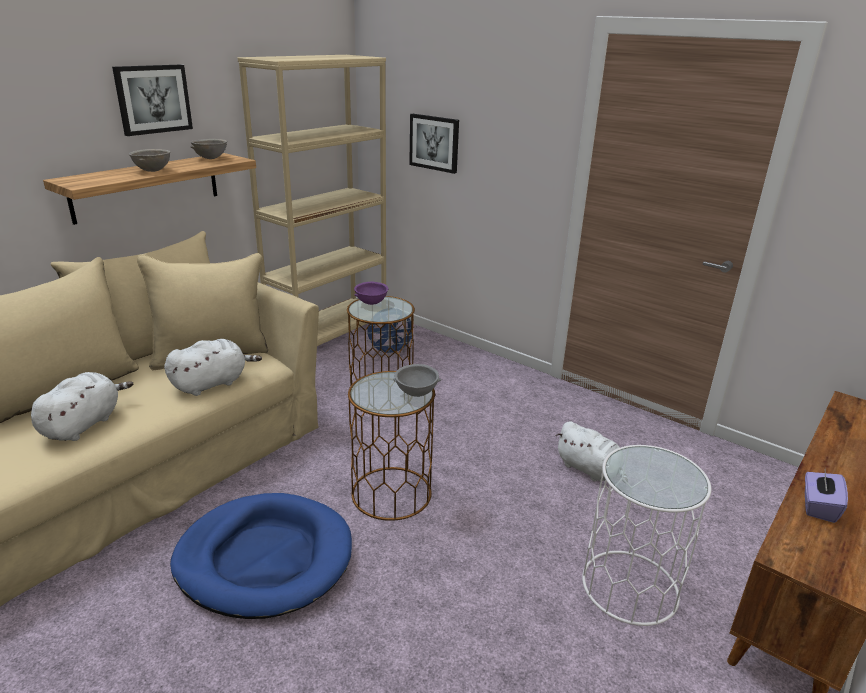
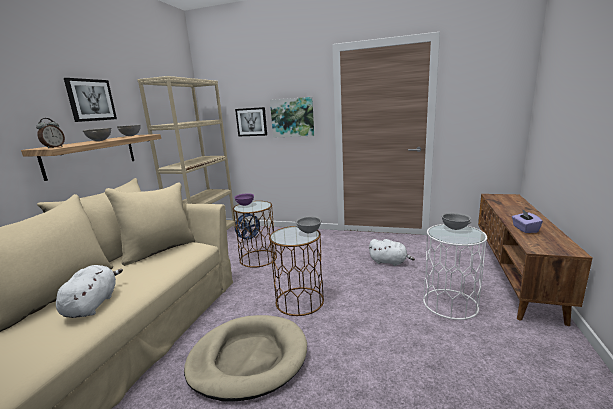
camera: 20 degrees left, 10 degrees down
(79, 183) = (54, 147): none -> alarm clock
(212, 383) = (173, 262): white plush toy -> none
(265, 558) = (248, 359): blue dog bed -> beige dog bed
(503, 149) = (292, 117): none -> picture
(665, 464) = (455, 228): none -> grey bowl

